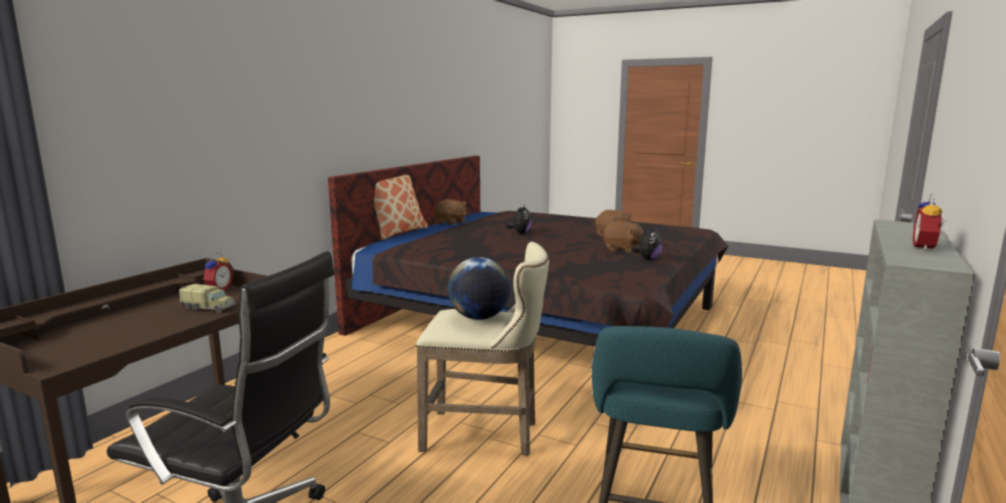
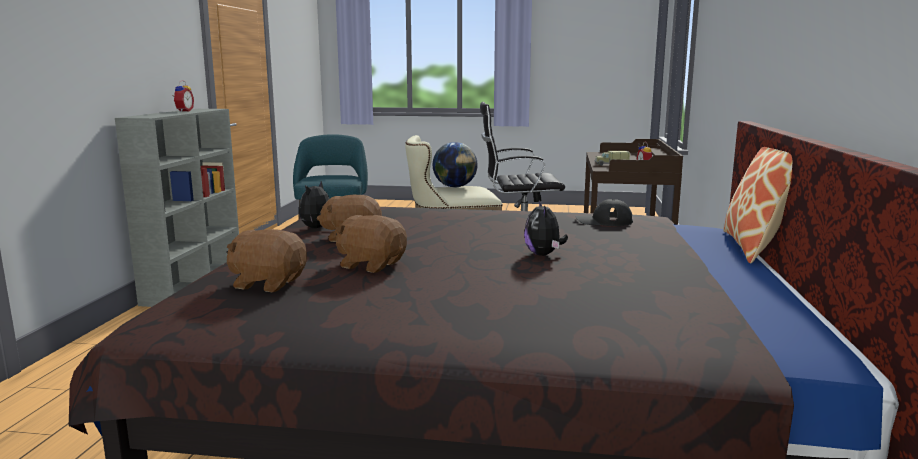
camera: 160 degrees right, 0 degrees up
(443, 246) = (603, 221): none -> black cap
(451, 222) = (746, 279): brown plush toy -> brown plush toy (268, 283)

